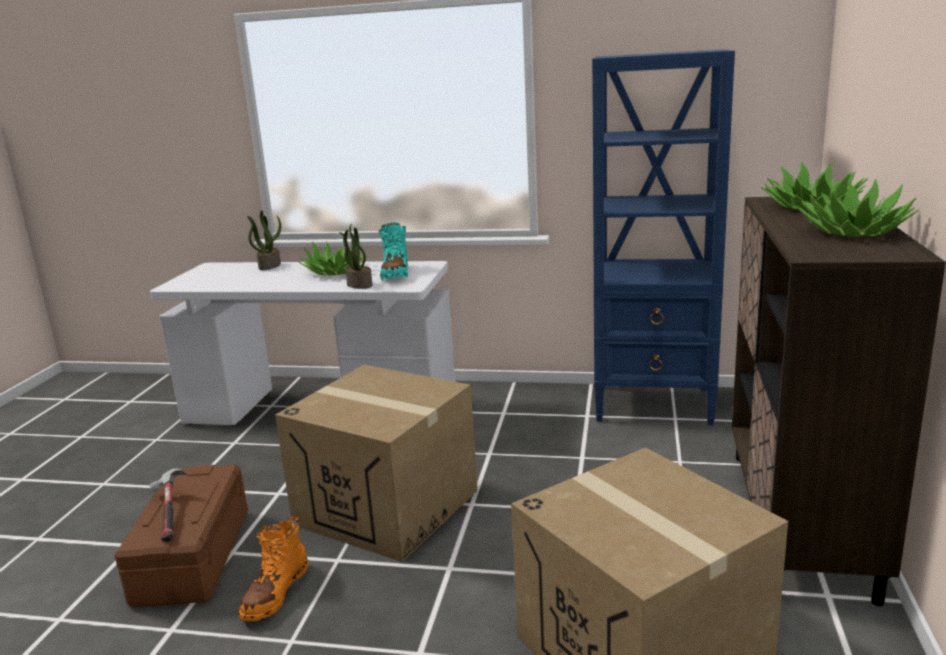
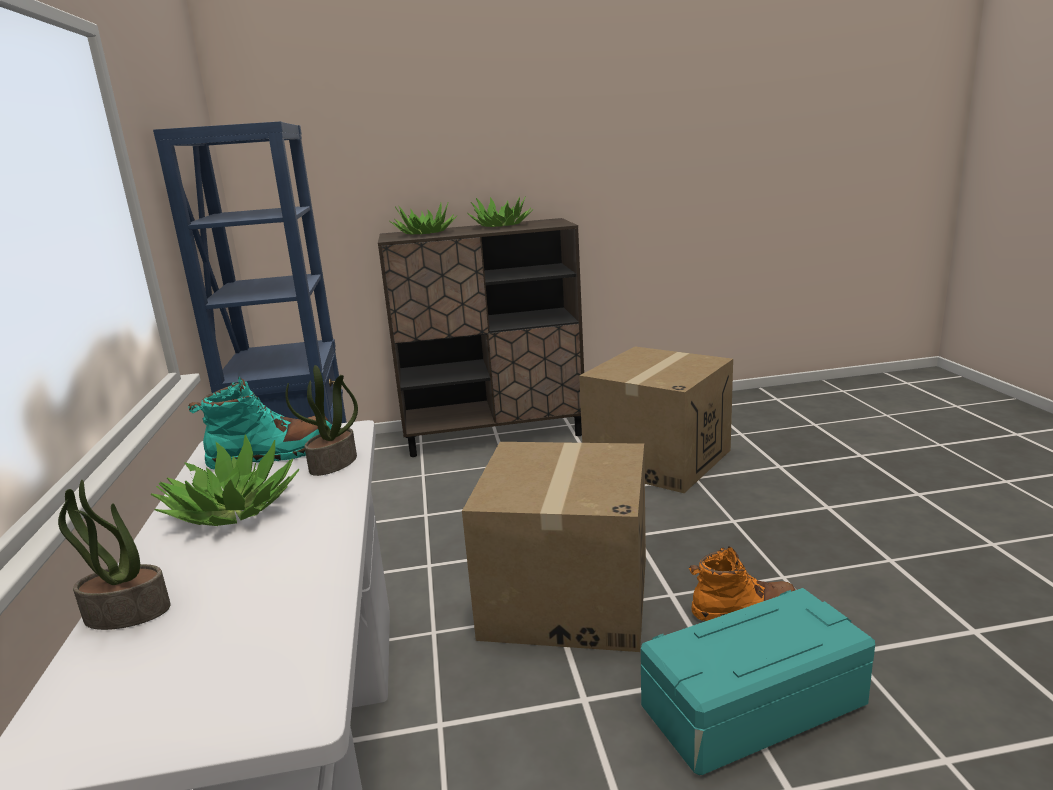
camera: 110 degrees left, 0 degrees up
(170, 513) = (782, 632): hammer -> none
(192, 556) = (754, 708): brown storage box -> turquoise storage box

